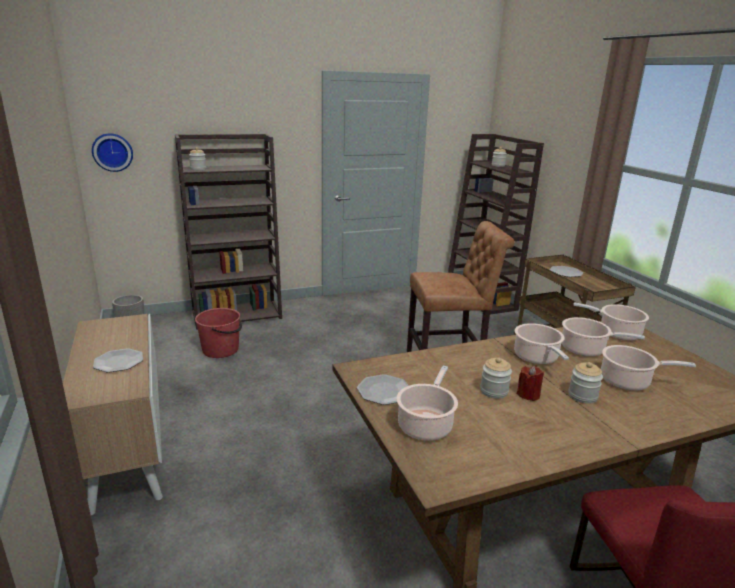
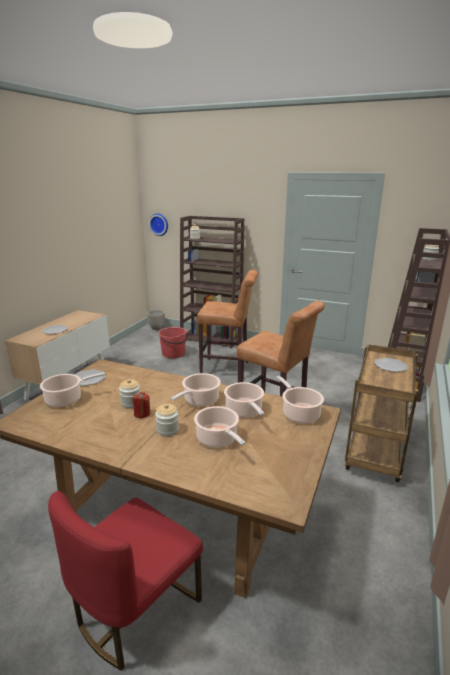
camera: 45 degrees right, 0 degrees up
(319, 343) = (228, 369): none -> brown stool

